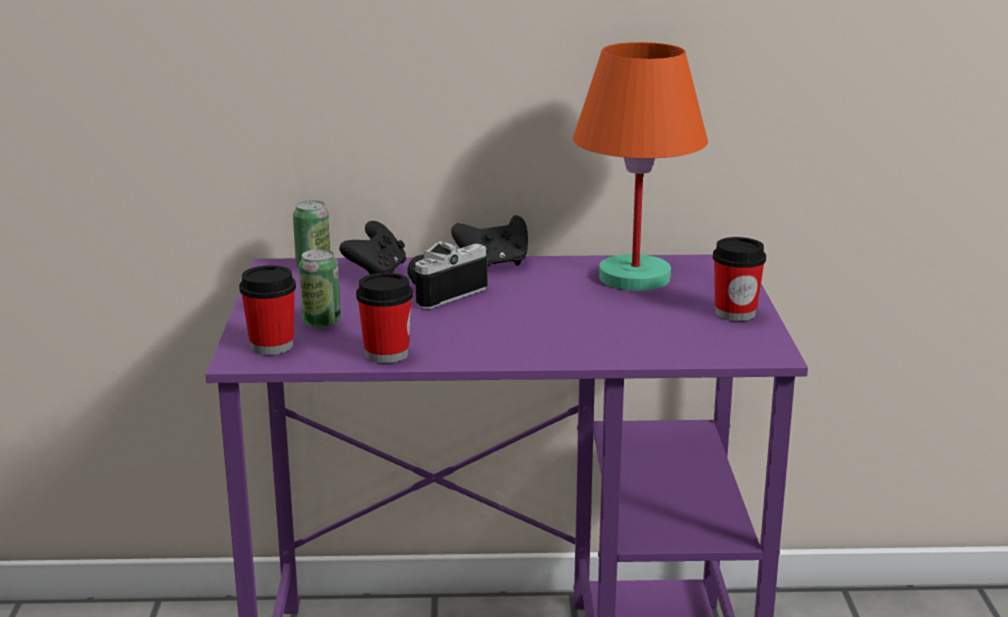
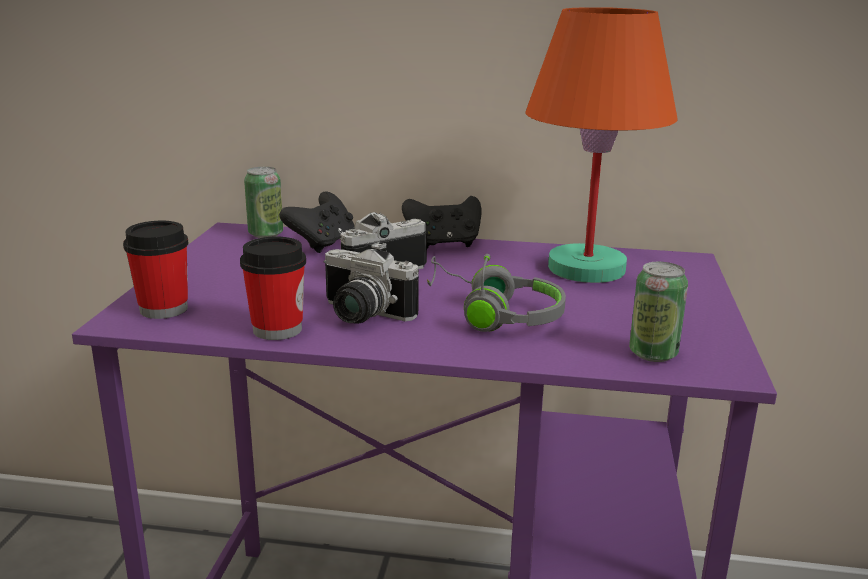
camera: 10 degrees right, 0 degrees up
(321, 323) = (233, 289): can -> can (653, 353)
(452, 336) = (360, 315): none -> camera
(566, 325) = (492, 314): none -> grey headphones
(735, 313) = (692, 316): cup -> none

